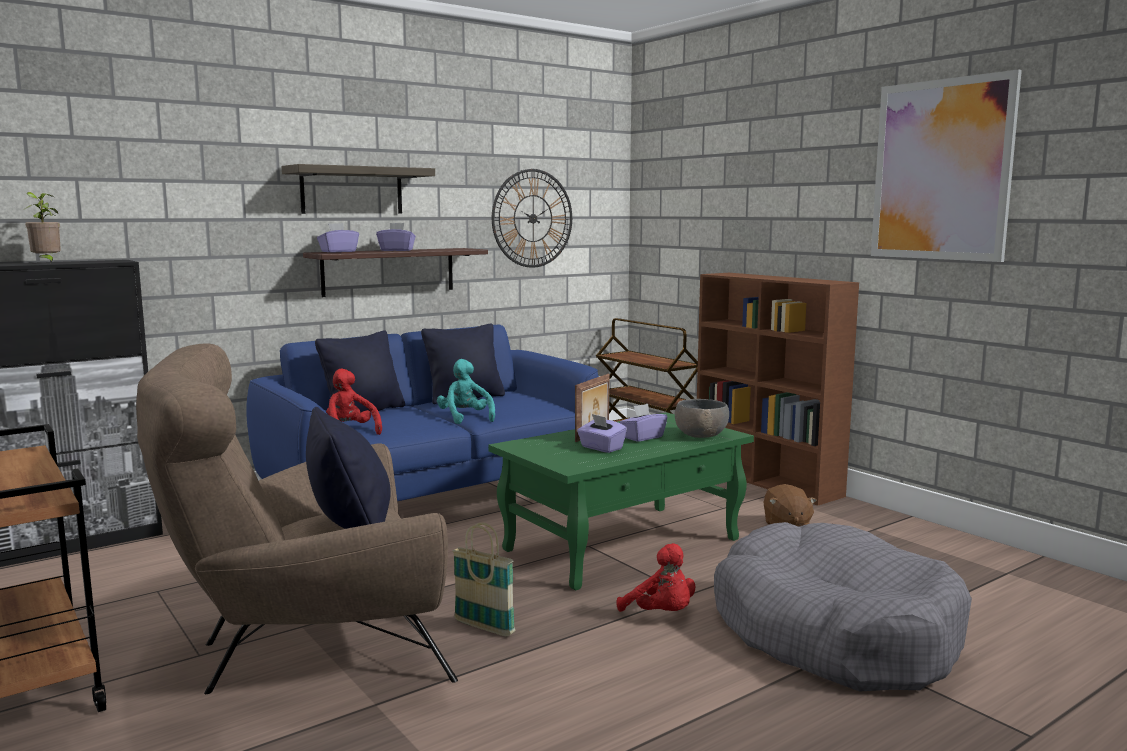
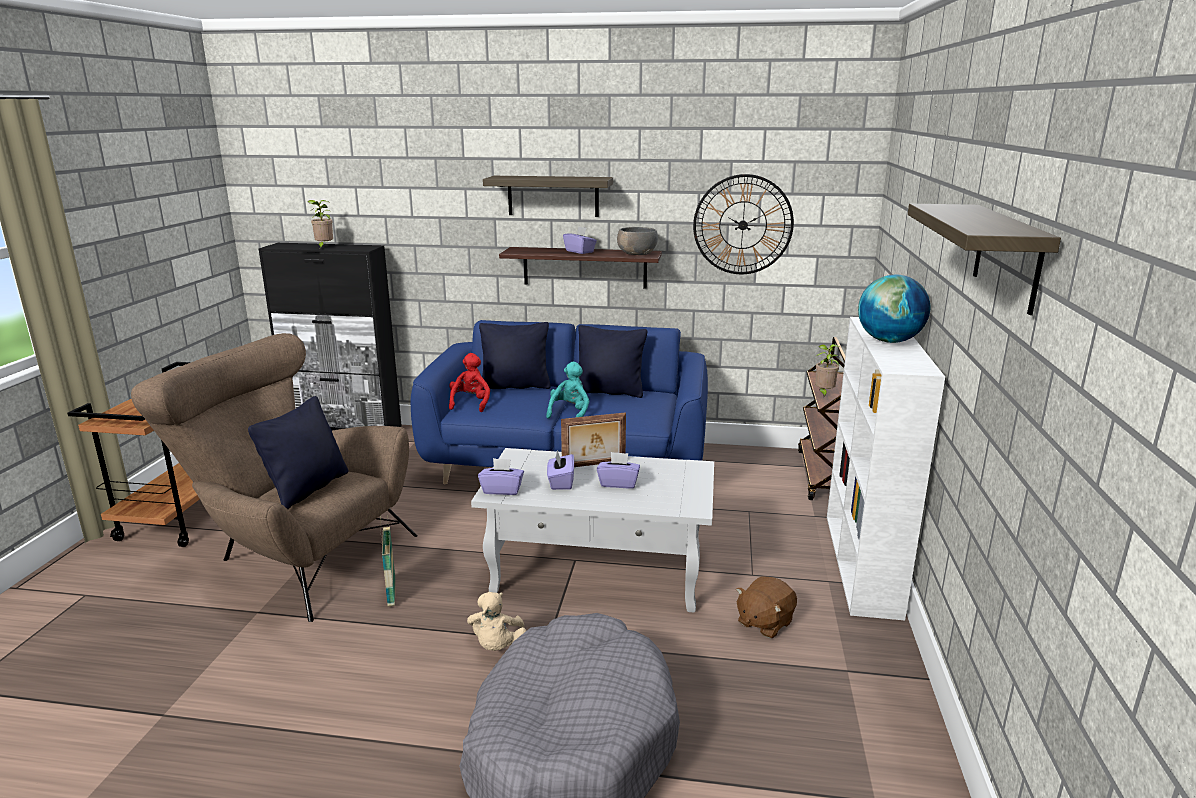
camera: 45 degrees right, 10 degrees up
(338, 251) = (531, 249): purple tissue box -> purple tissue box (502, 490)
(623, 544) = (600, 571): green coffee table -> white coffee table
(645, 362) = (824, 393): none -> potted plant
(661, 614) = (497, 646): red plush toy -> beige plush toy
(700, 435) = (666, 500): grey bowl -> grey bowl (636, 254)
(767, 480) = (862, 564): brown bookcase -> white bookcase
(771, 277) = (889, 341): none -> globe
(941, 170) = (1007, 256): picture -> shelf

